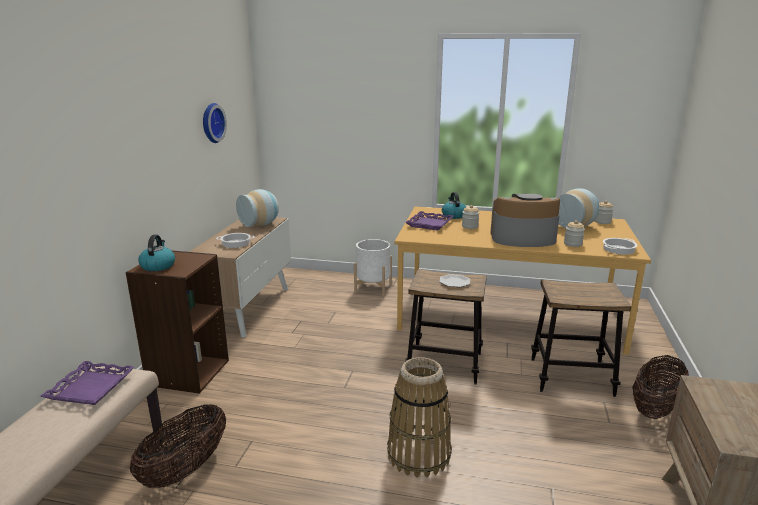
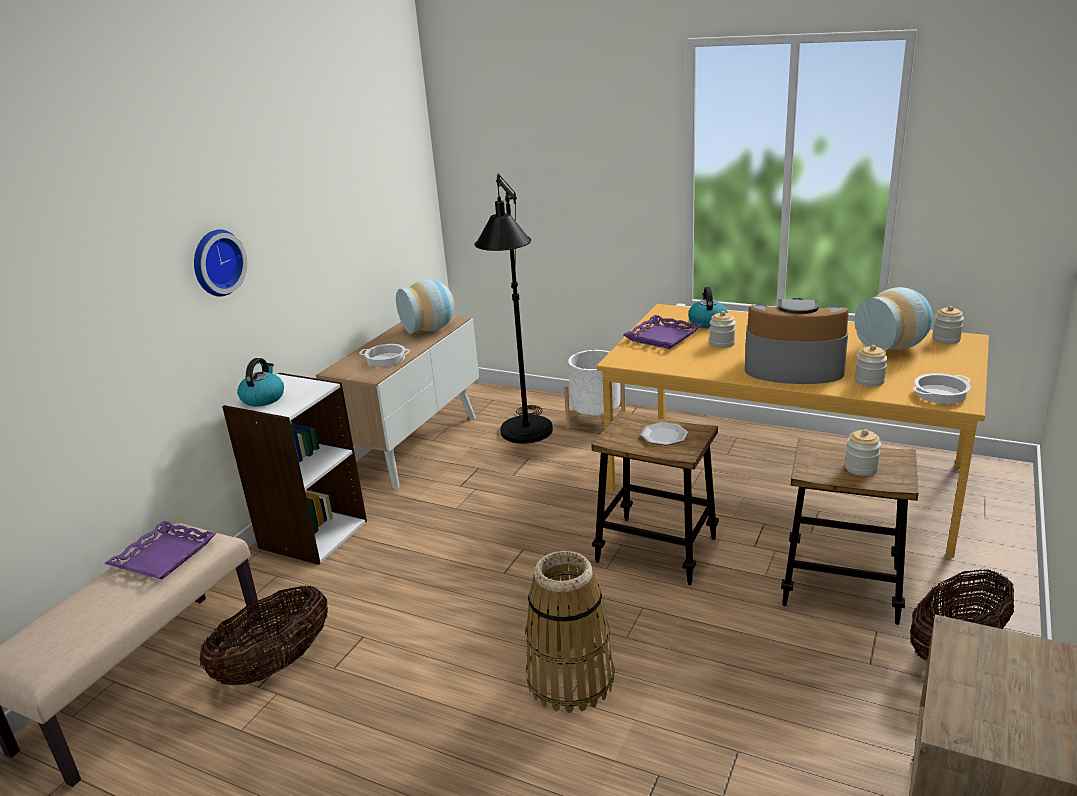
camera: 15 degrees right, 5 degrees up
(188, 372) = (312, 534): brown bookcase -> white bookcase
(211, 123) = (355, 189): wall clock -> wall clock (215, 262)
(328, 300) = (525, 438): none -> black floor lamp
(588, 294) = (861, 468): none -> jar

